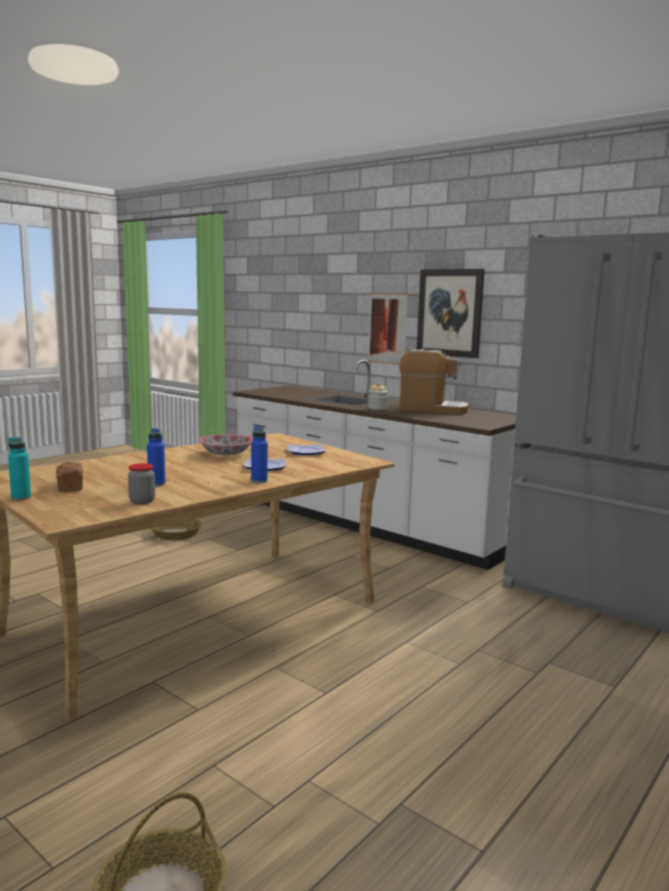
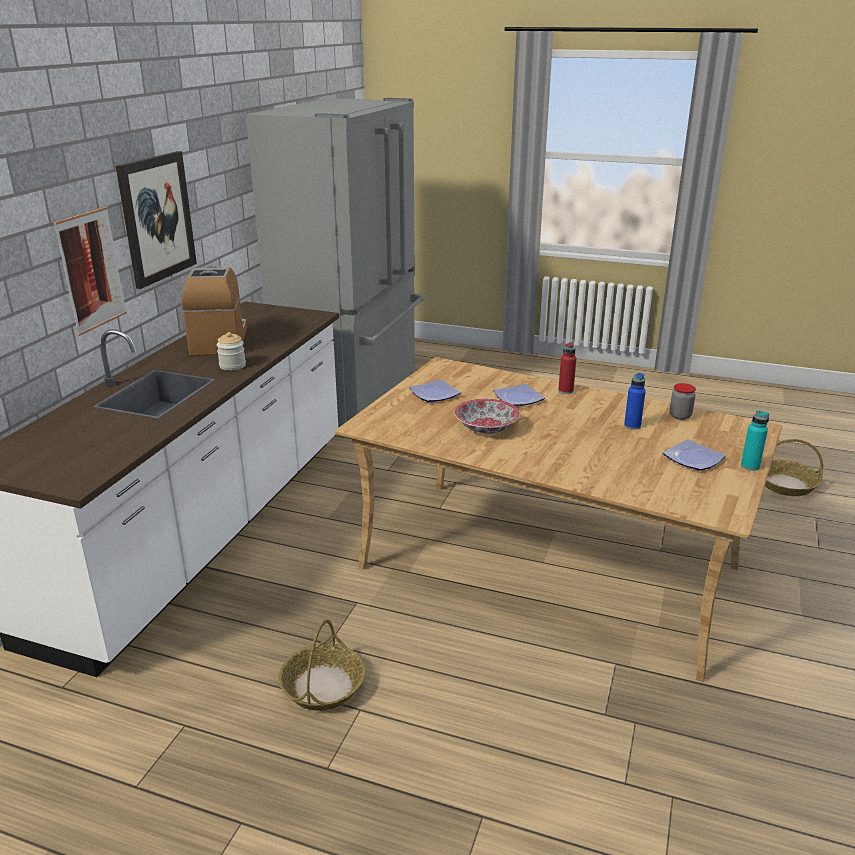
camera: 110 degrees left, 15 degrees up
(70, 486) = (693, 459): bread -> plate
(259, 481) = (565, 391): blue bottle -> red bottle

